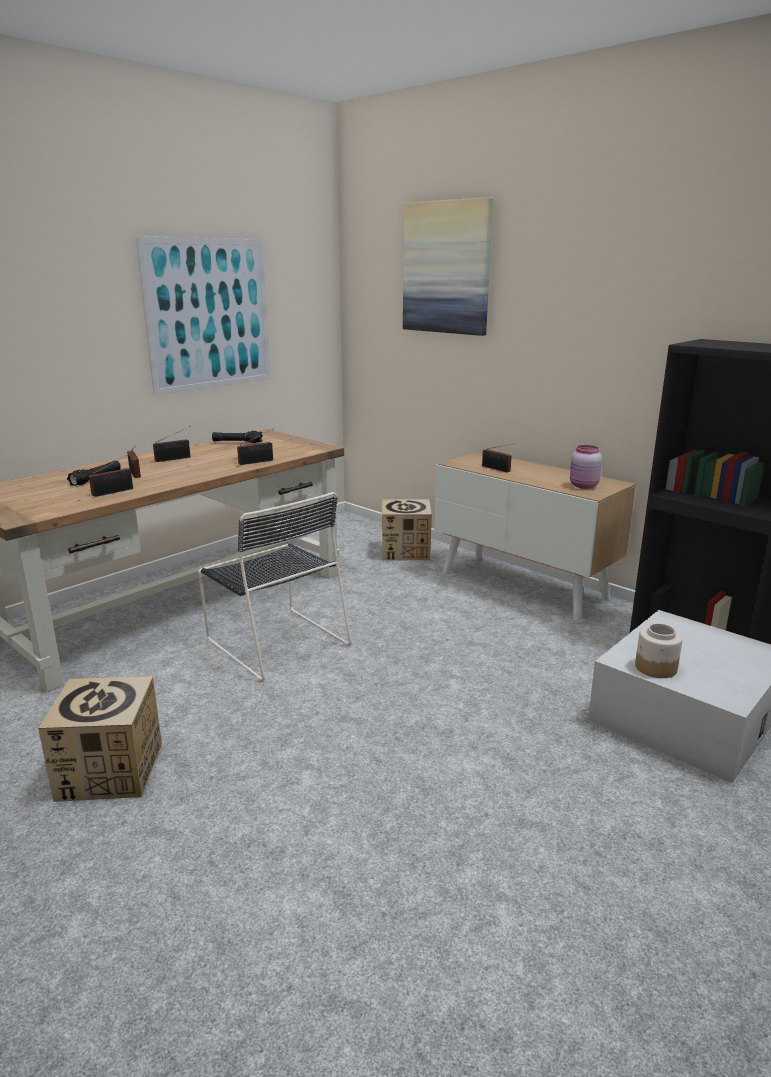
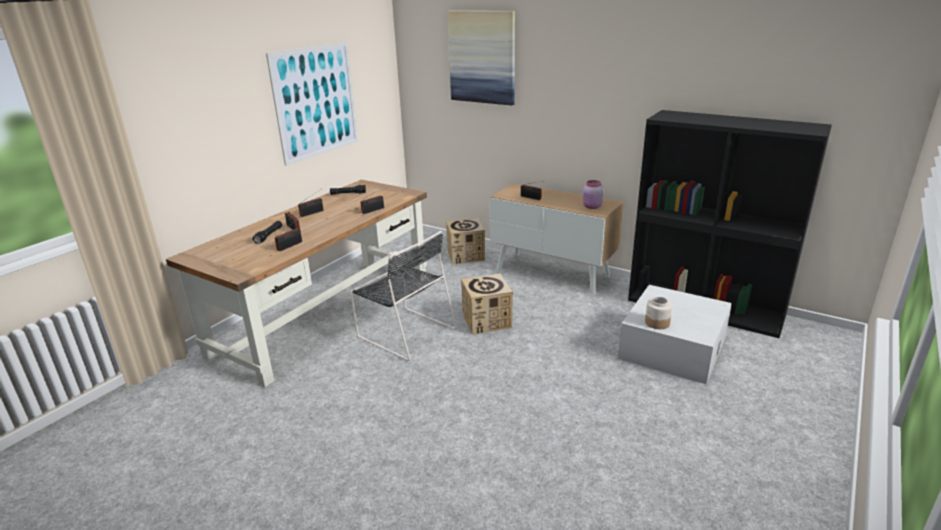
camera: 10 degrees left, 5 degrees up
(110, 771) = (337, 431): cardboard box -> cardboard box (487, 321)

